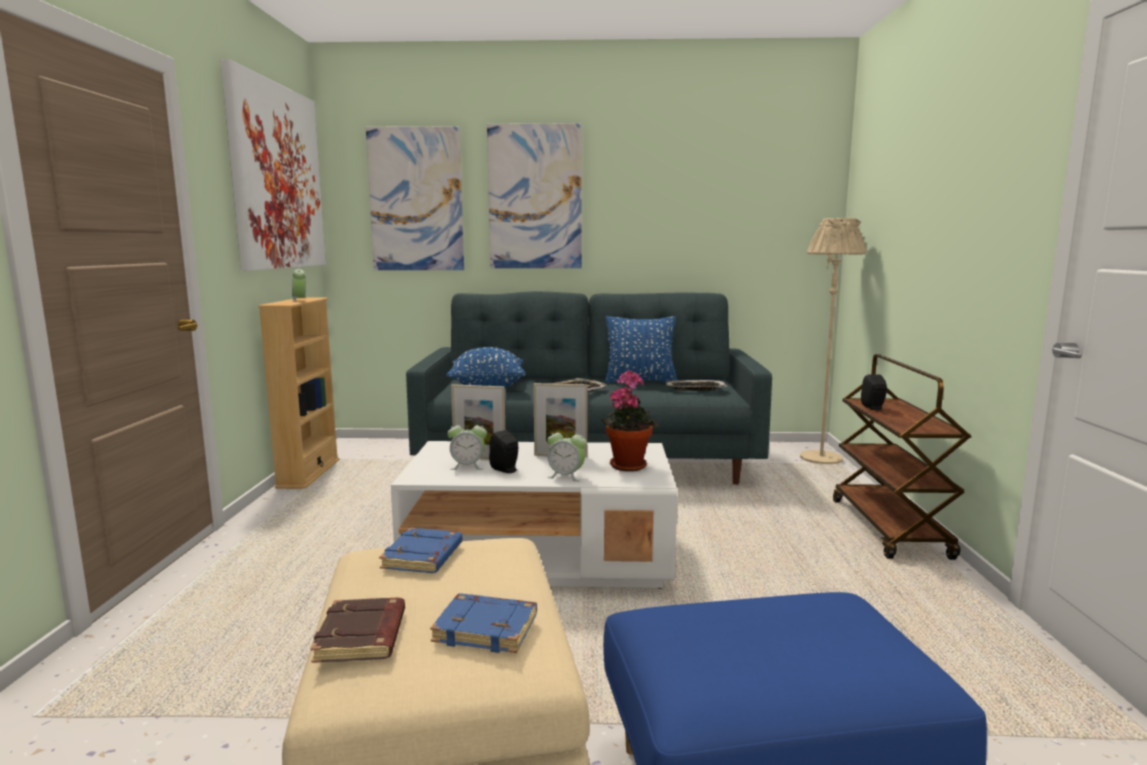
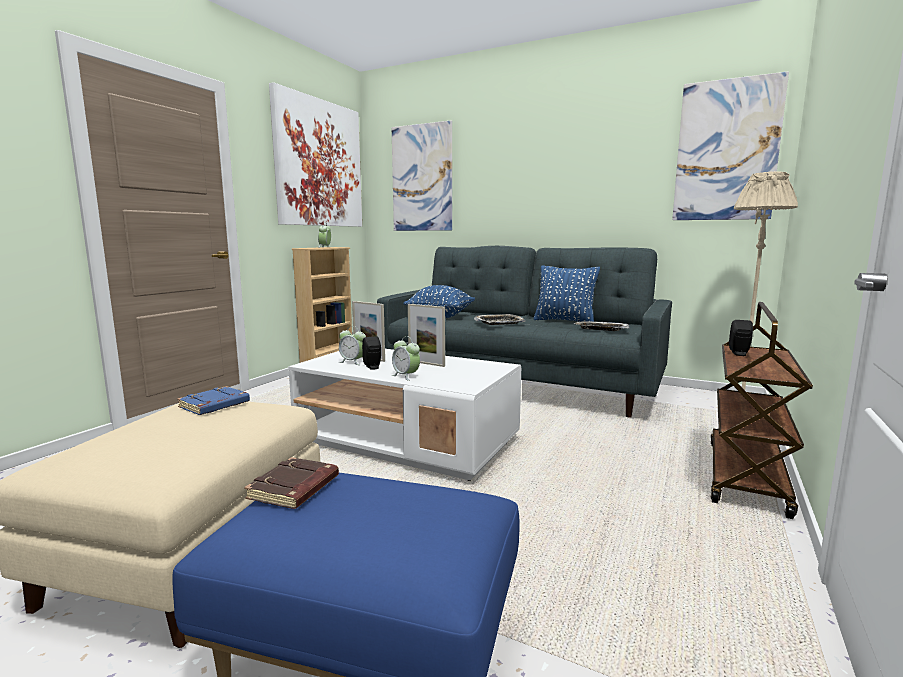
camera: 25 degrees right, 0 degrees up
(362, 637) = (97, 441): brown book -> brown book (294, 489)
(487, 629) = (165, 452): blue book -> none
(535, 197) = (504, 171): picture -> picture (726, 151)
(627, 464) = (465, 375): potted plant -> none

